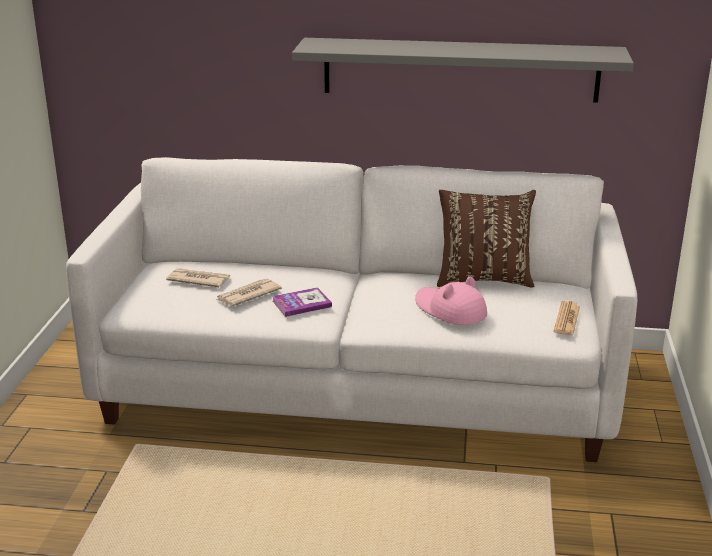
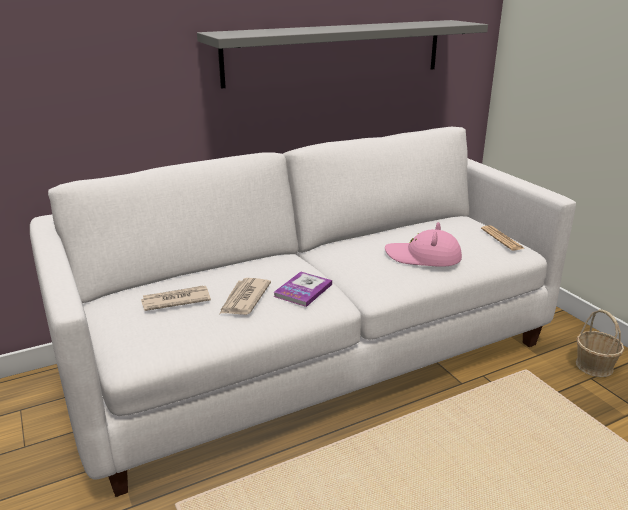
camera: 35 degrees left, 0 degrees up
(483, 279) = (406, 228): brown pillow -> none
(634, 505) = (594, 366): none -> basket

